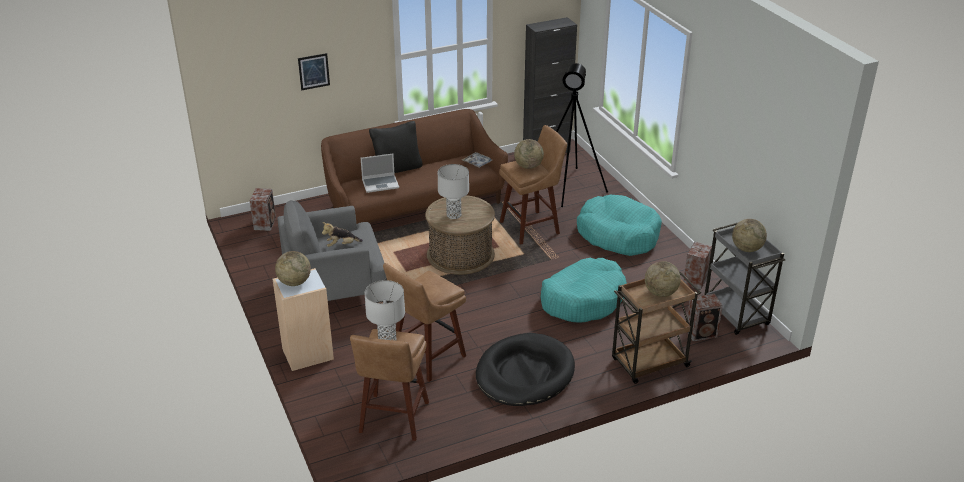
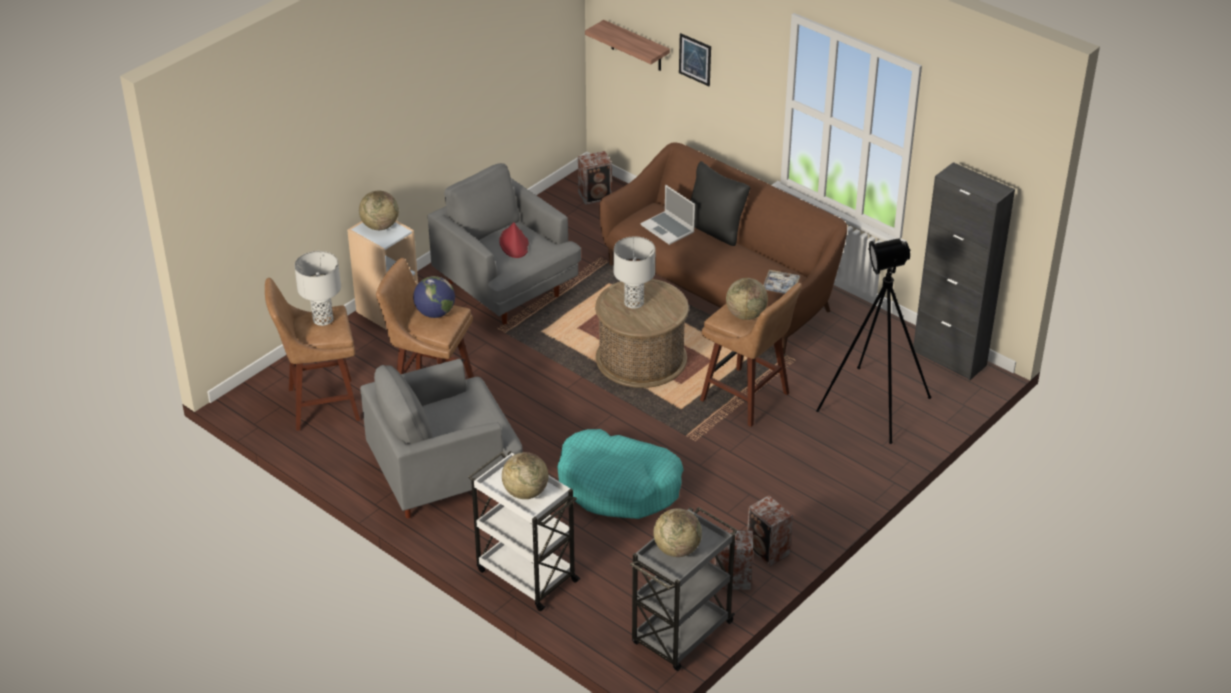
camera: 65 degrees right, 5 degrees up
(257, 92) = (636, 46): none -> shelf
(341, 245) = (514, 244): plush toy -> red hat
(425, 285) = (435, 313): none -> globe
(524, 374) = (446, 477): black dog bed -> grey armchair
(618, 234) = (789, 480): turquoise dog bed -> none
(648, 363) = (525, 574): brown cart -> white cart
(702, 333) = (617, 610): speaker -> speaker (768, 551)

